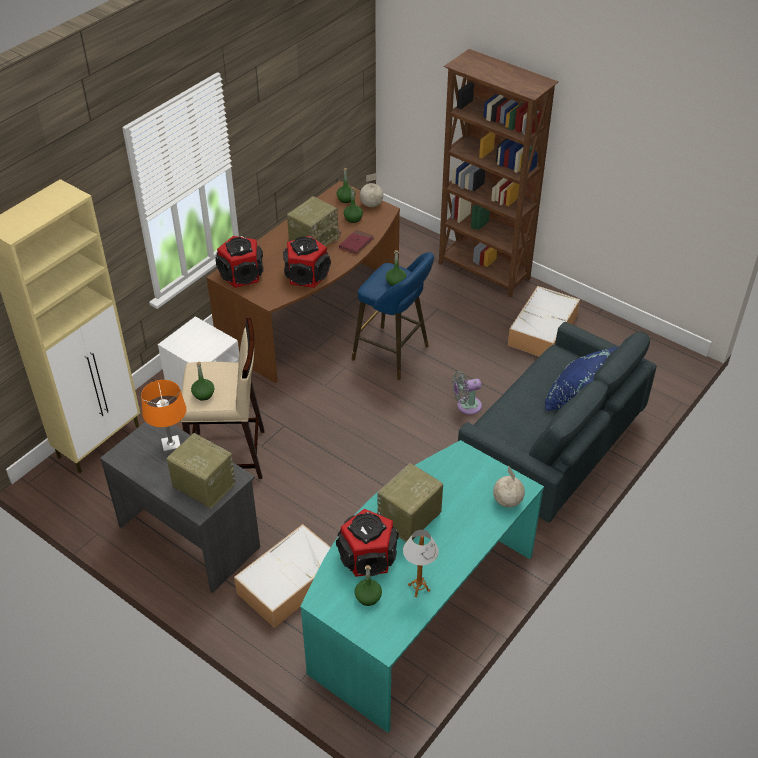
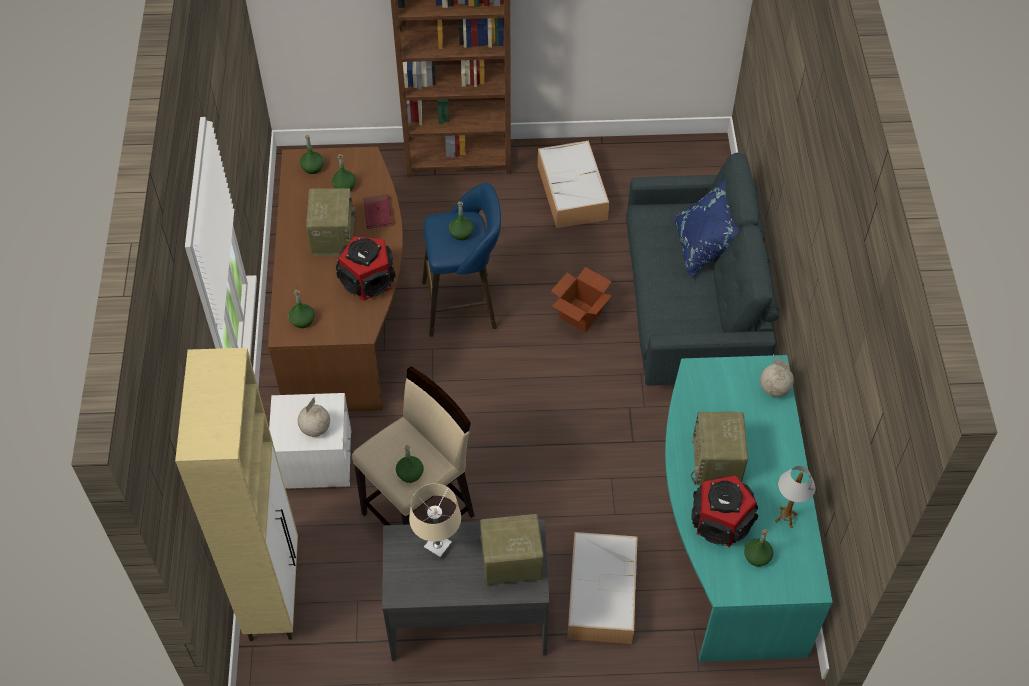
camera: 40 degrees left, 10 degrees up
(171, 447) = (438, 547): orange table lamp -> beige table lamp
(242, 275) = (302, 320): speaker -> green bottle
(371, 204) = (345, 159): globe -> globe (315, 429)
(466, 406) = (580, 315): grey fan -> cardboard box

